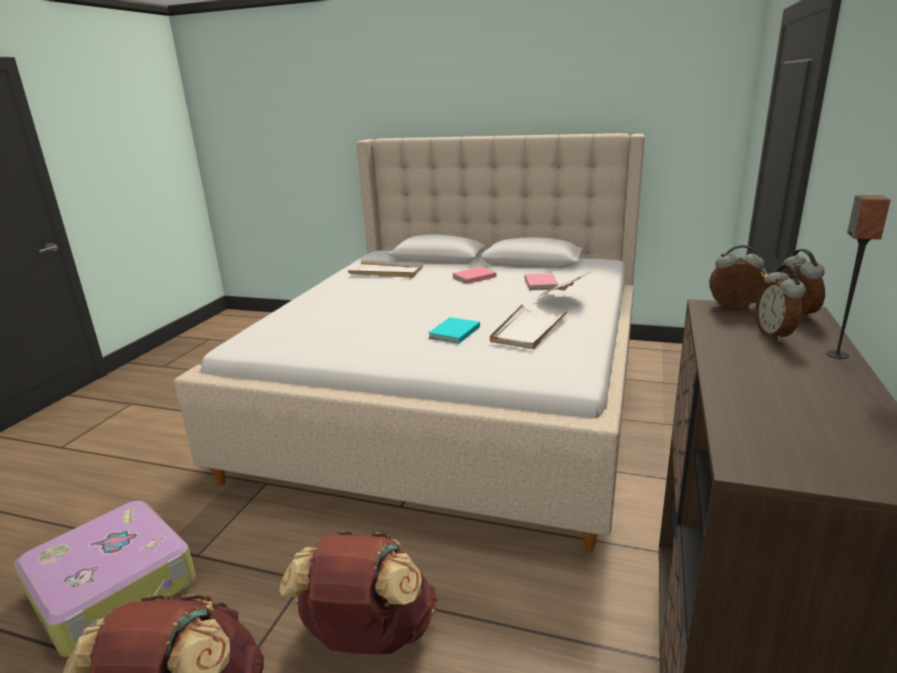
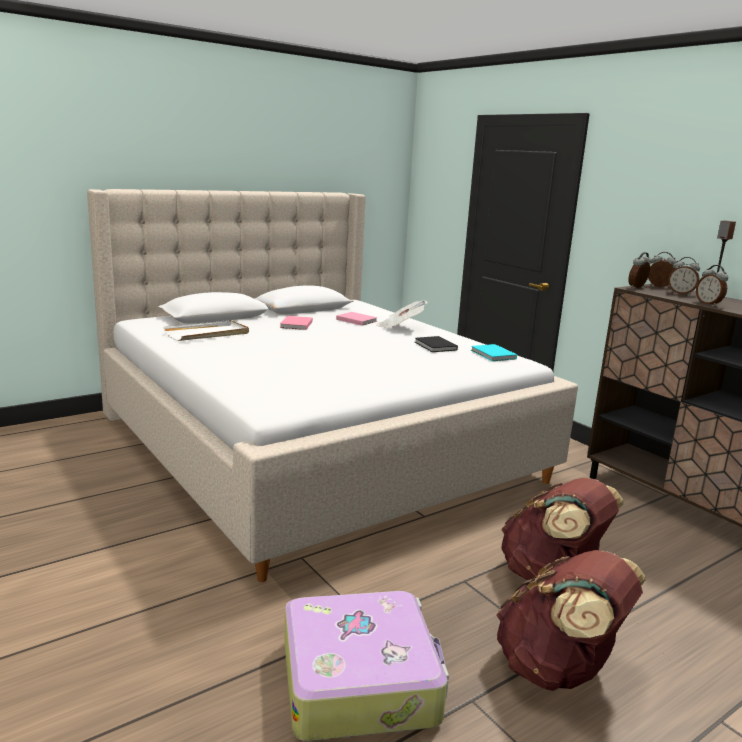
camera: 55 degrees left, 5 degrees down
(453, 332) = (400, 358): turquoise book -> turquoise book (493, 355)
(528, 330) = (435, 346): white tray -> black book
(731, 365) = (708, 304): none -> alarm clock

